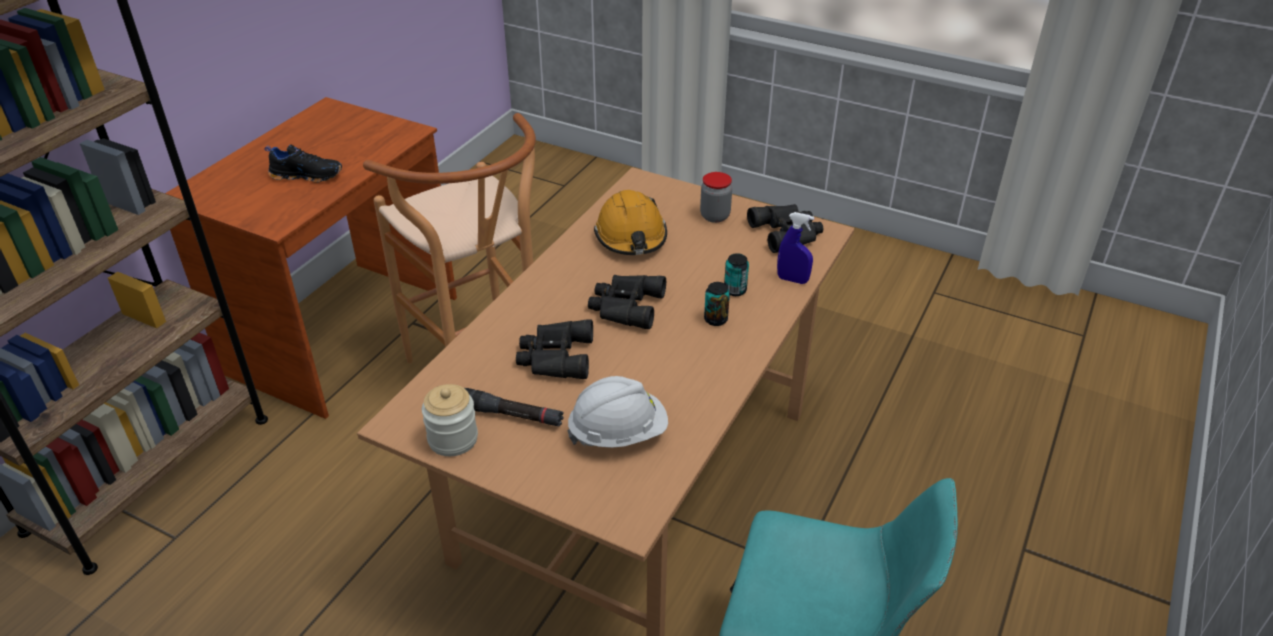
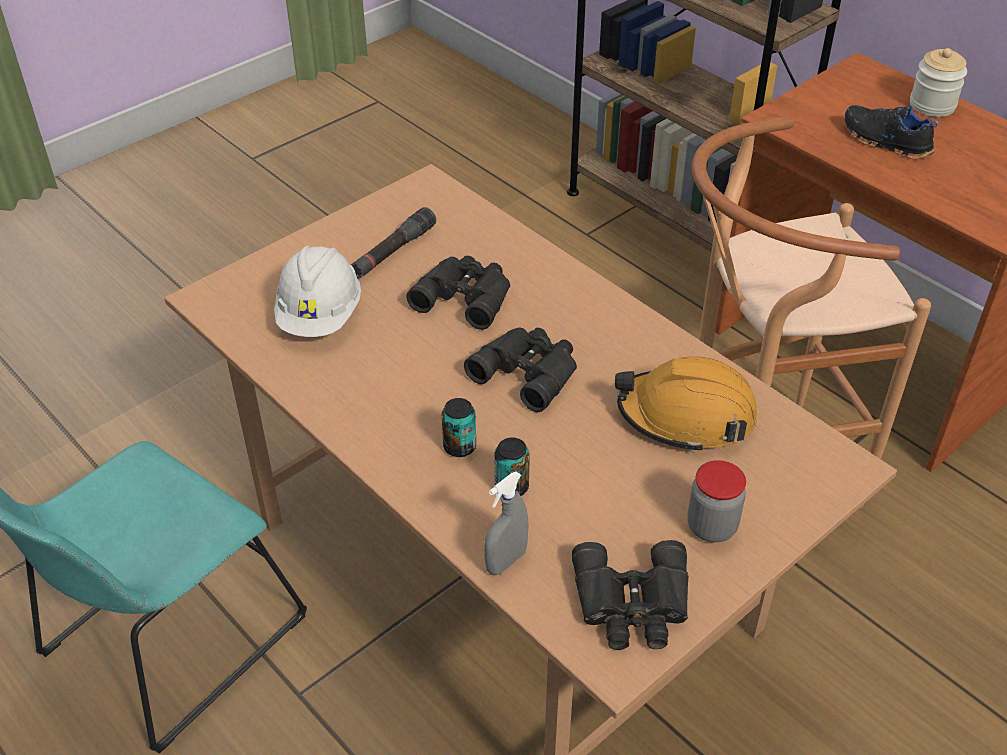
camera: 110 degrees right, 5 degrees up
(307, 175) = (885, 142): black shoe -> black shoe turned 105 degrees clockwise
(453, 439) = (385, 212): jar -> jar (932, 105)
(792, 280) = (506, 561): blue spray bottle -> grey spray bottle

